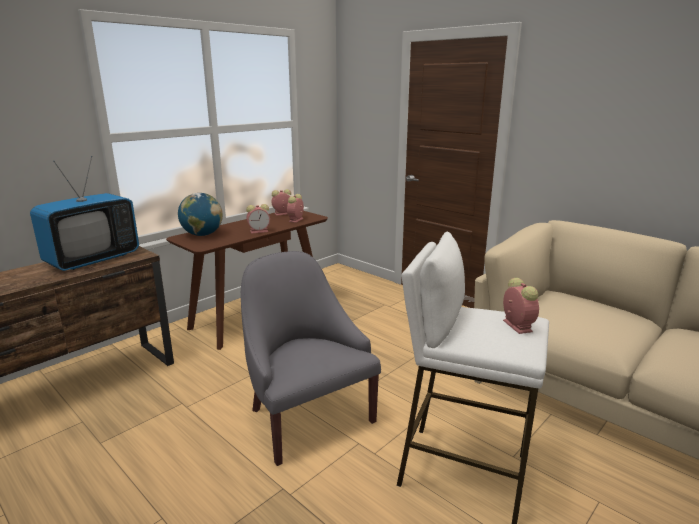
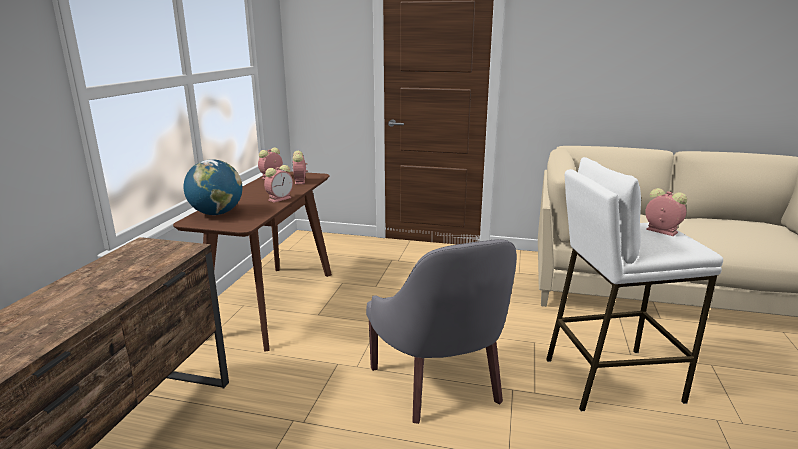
camera: 30 degrees left, 0 degrees up
(93, 260) = (125, 267): television -> none
(306, 416) = (440, 384): grey armchair -> grey armchair turned 135 degrees counterclockwise

